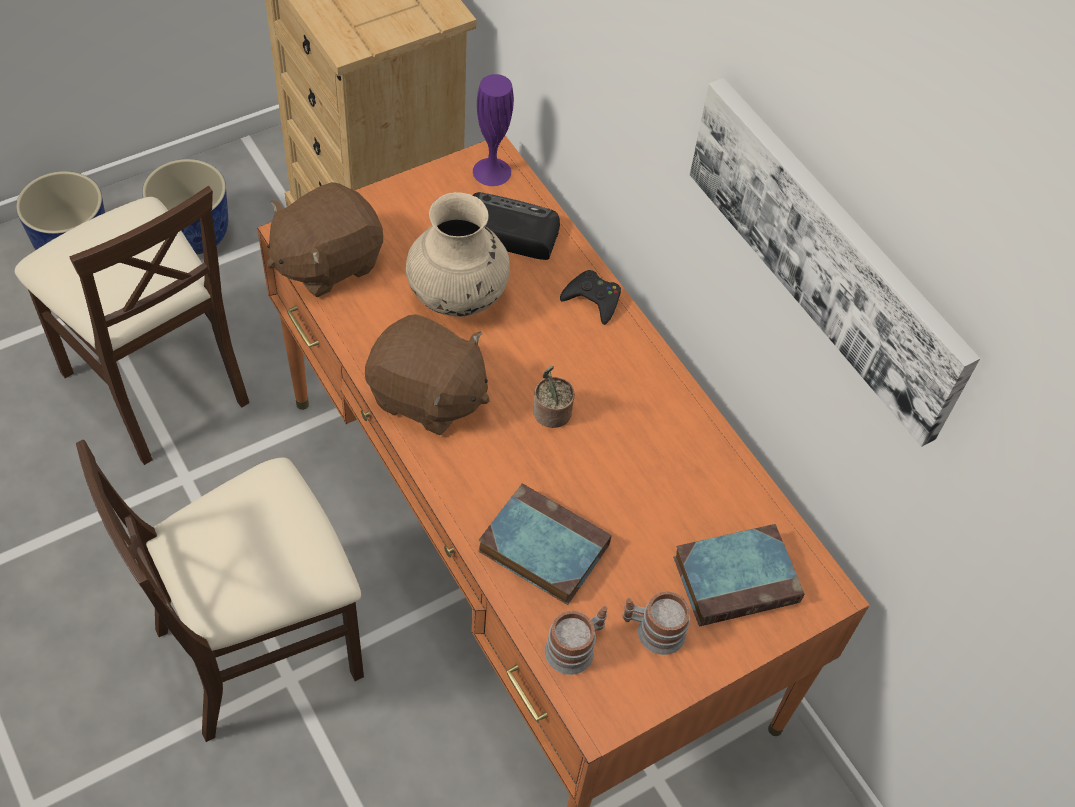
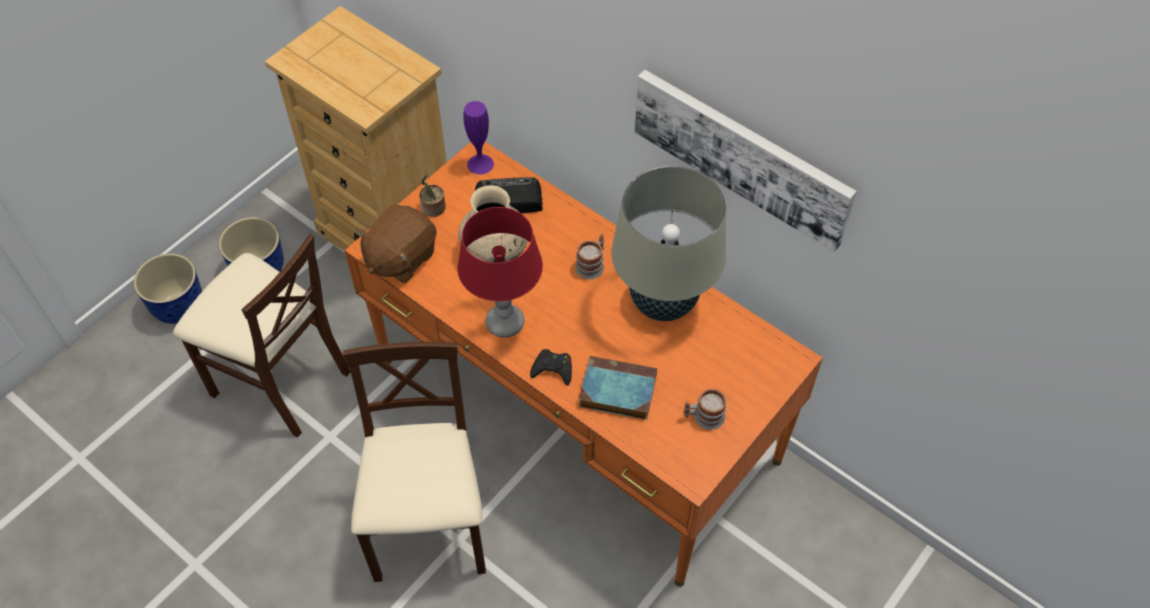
camera: 15 degrees left, 0 degrees up
(260, 646) = (430, 526): beige chair -> beige chair turned 135 degrees clockwise
(427, 397) = (504, 323): brown plush toy -> red table lamp
(551, 414) = (586, 307): potted plant -> potted plant (433, 209)
(576, 647) = (662, 442): mug -> mug (592, 264)
(593, 300) = (581, 227): black game controller -> black game controller (553, 369)
(664, 443) = (663, 302): none -> beige table lamp
(738, 578) = (740, 368): book -> none

